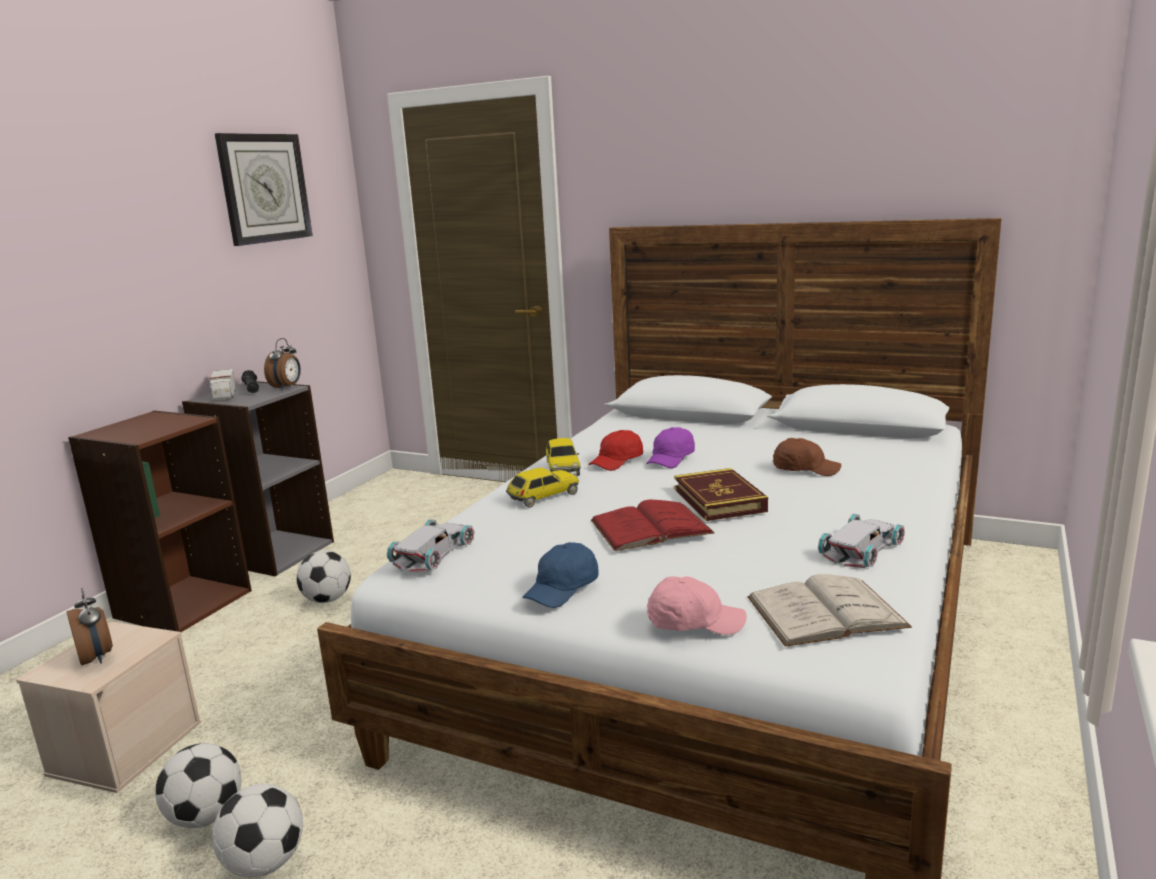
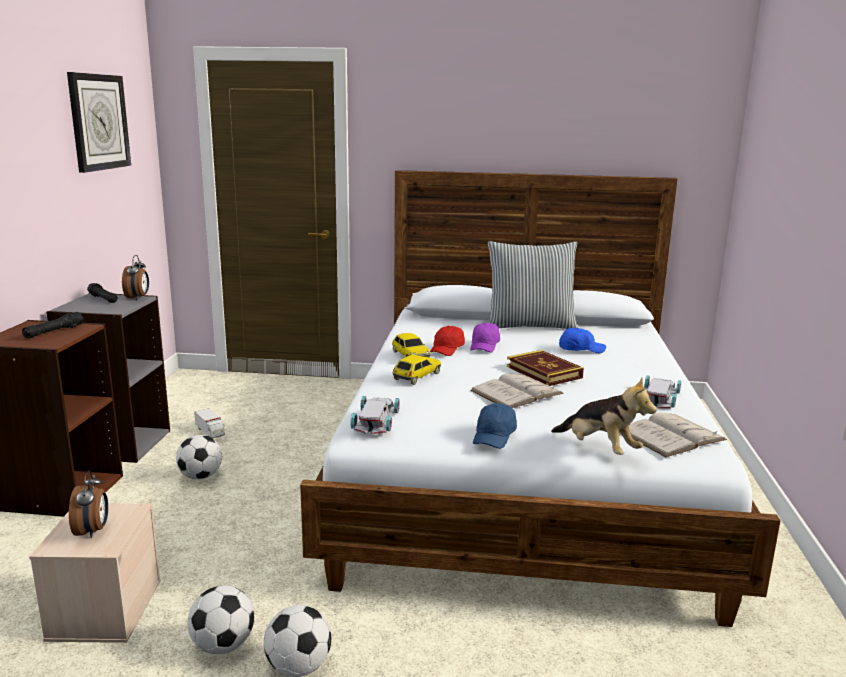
camera: 20 degrees left, 0 degrees up
(97, 658) = (93, 531): alarm clock -> alarm clock turned 45 degrees clockwise
(159, 425) = (54, 332): none -> black flashlight
(224, 395) = (84, 305): toy truck -> toy truck (210, 432)
(650, 527) = (516, 392): red book -> white book
(694, 622) = (599, 449): pink cap -> plush toy
(762, 433) = (530, 326): none -> pillow
(805, 469) = (580, 349): brown cap -> blue cap

